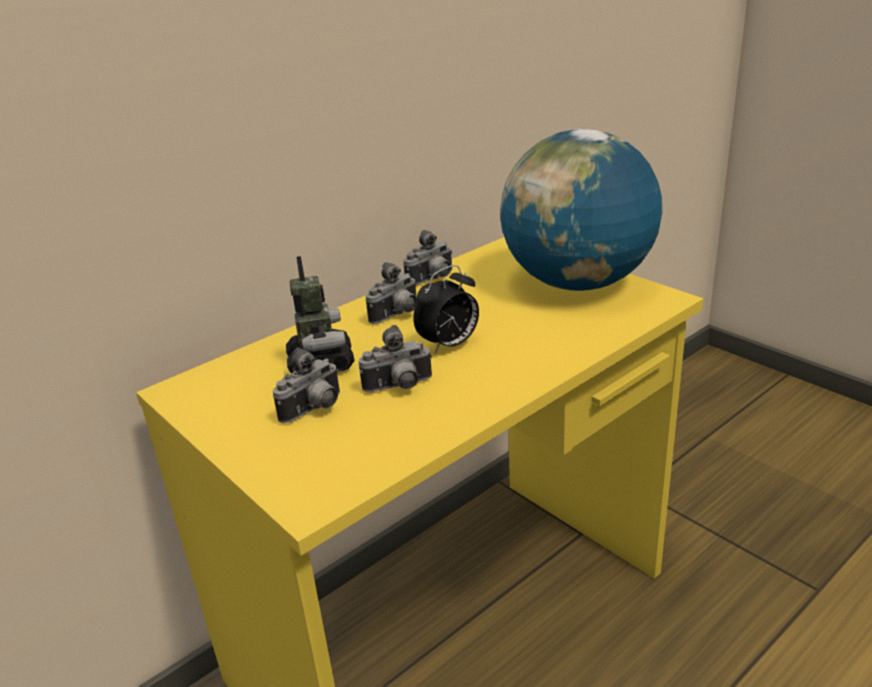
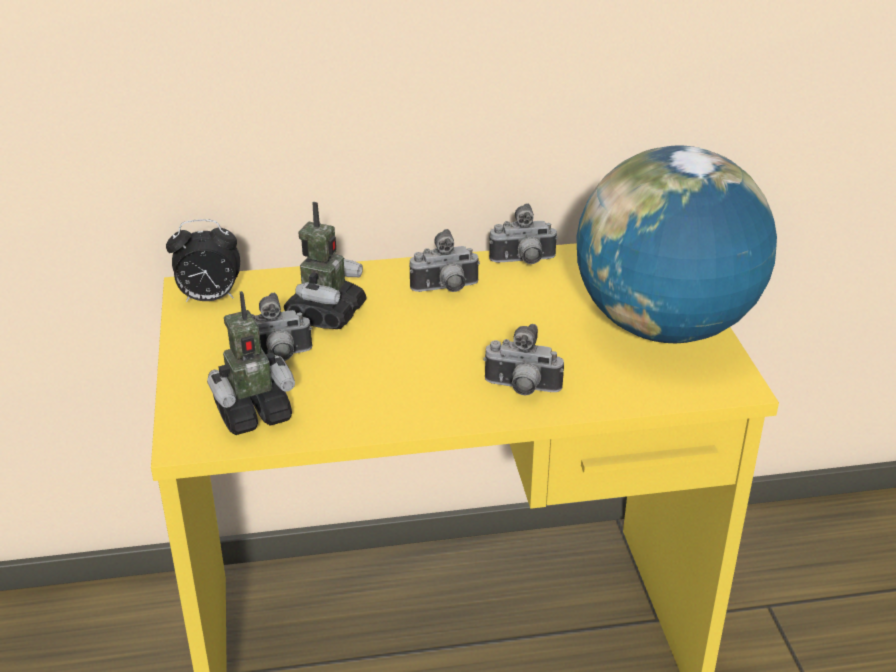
camera: 30 degrees right, 5 degrees up
(345, 457) = (253, 413): none -> toy robot
(399, 387) = (364, 367): camera -> camera (521, 389)
(449, 345) = (454, 343): alarm clock -> alarm clock (209, 299)

